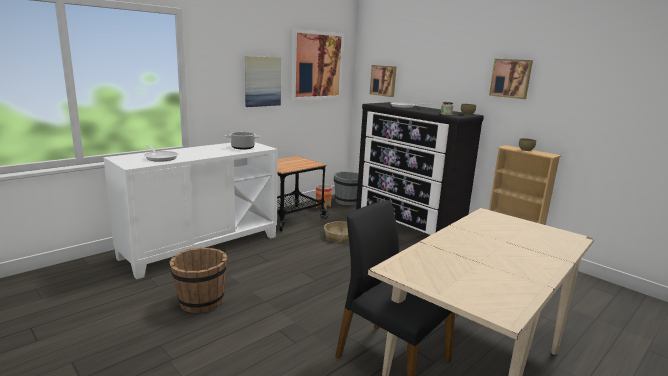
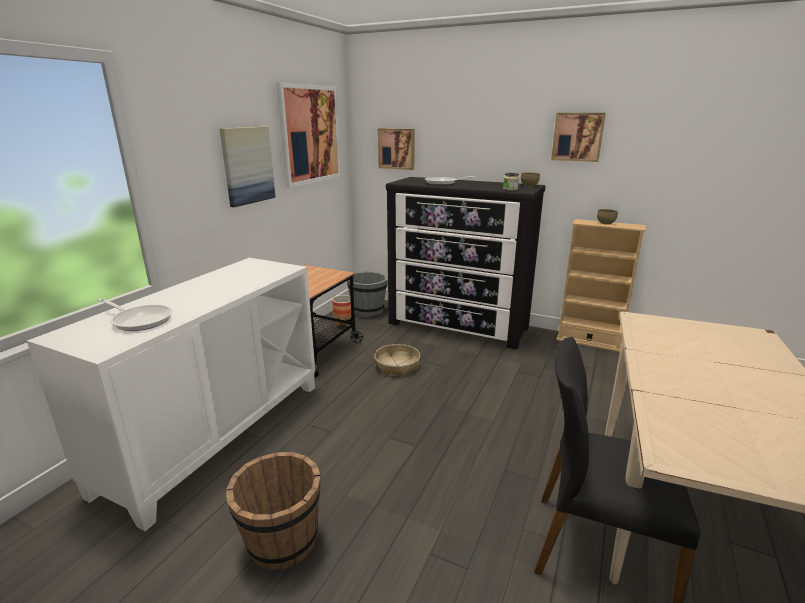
camera: 20 degrees left, 5 degrees up
(242, 147) = (254, 273): cooking pot -> none

